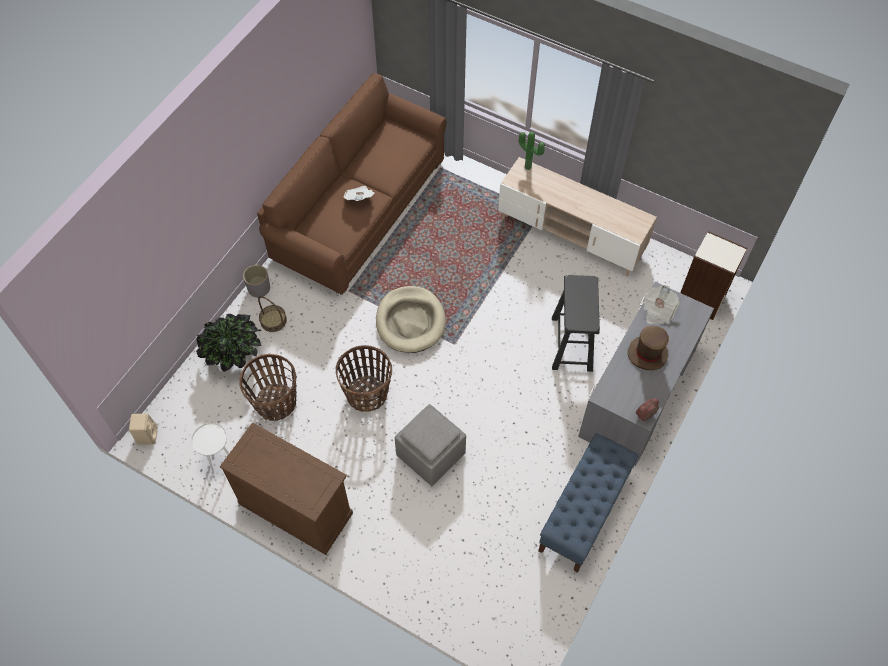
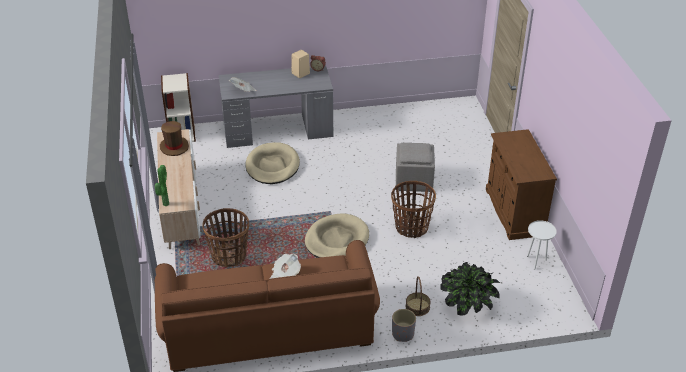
camera: 130 degrees left, 20 degrees down
(147, 435) = (571, 308): beige speaker -> beige speaker (300, 74)
(276, 403) = (470, 263): basket -> basket (229, 256)
(572, 343) = (272, 166): black stool -> beige dog bed
(583, 513) = (375, 116): blue bench -> none
(647, 354) = (278, 83): brown hat -> brown hat (174, 147)

